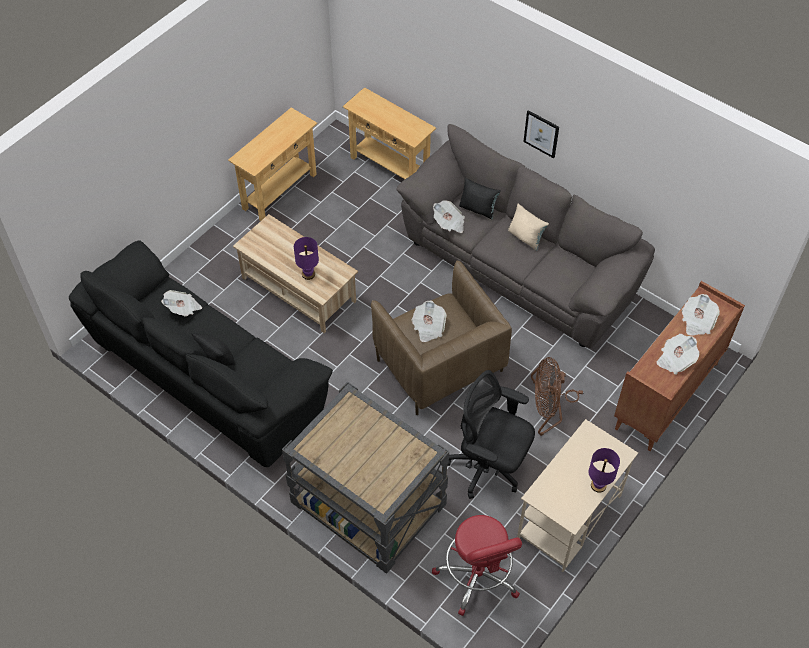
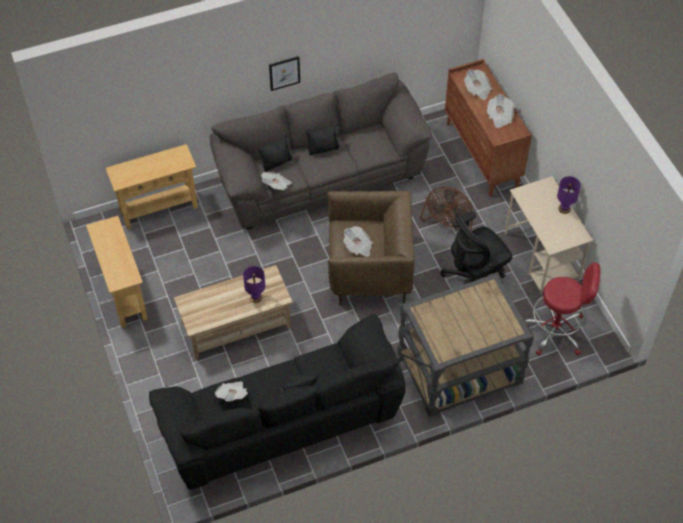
camera: 60 degrees left, 0 degrees up
(526, 237) = (323, 148): beige pillow -> black pillow

